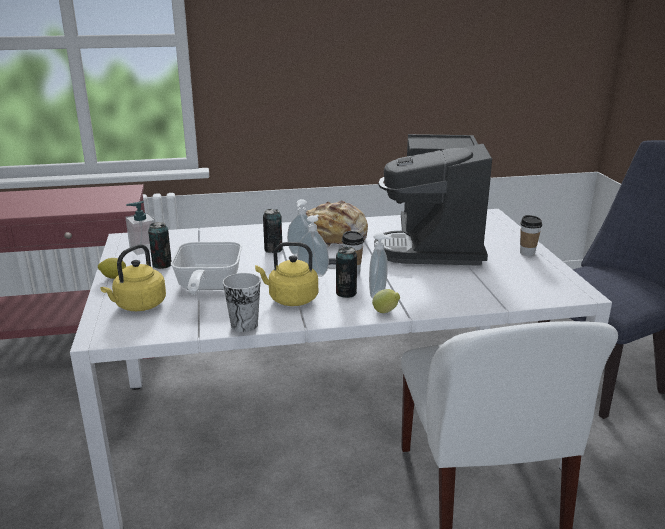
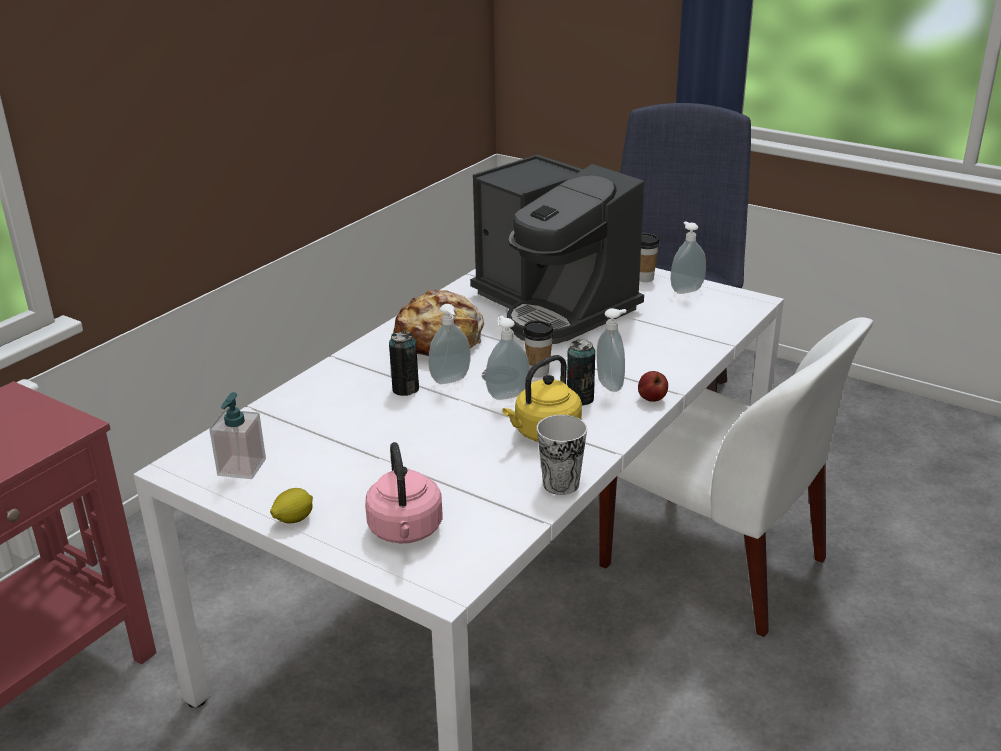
camera: 45 degrees left, 5 degrees up
(138, 305) = (406, 531): yellow kettle -> pink kettle
(162, 265) = (316, 473): can -> none
(207, 286) = (430, 468): frying pan -> none
(386, 312) = (651, 399): lemon -> apple
(543, 269) = (685, 290): none -> soap dispenser

